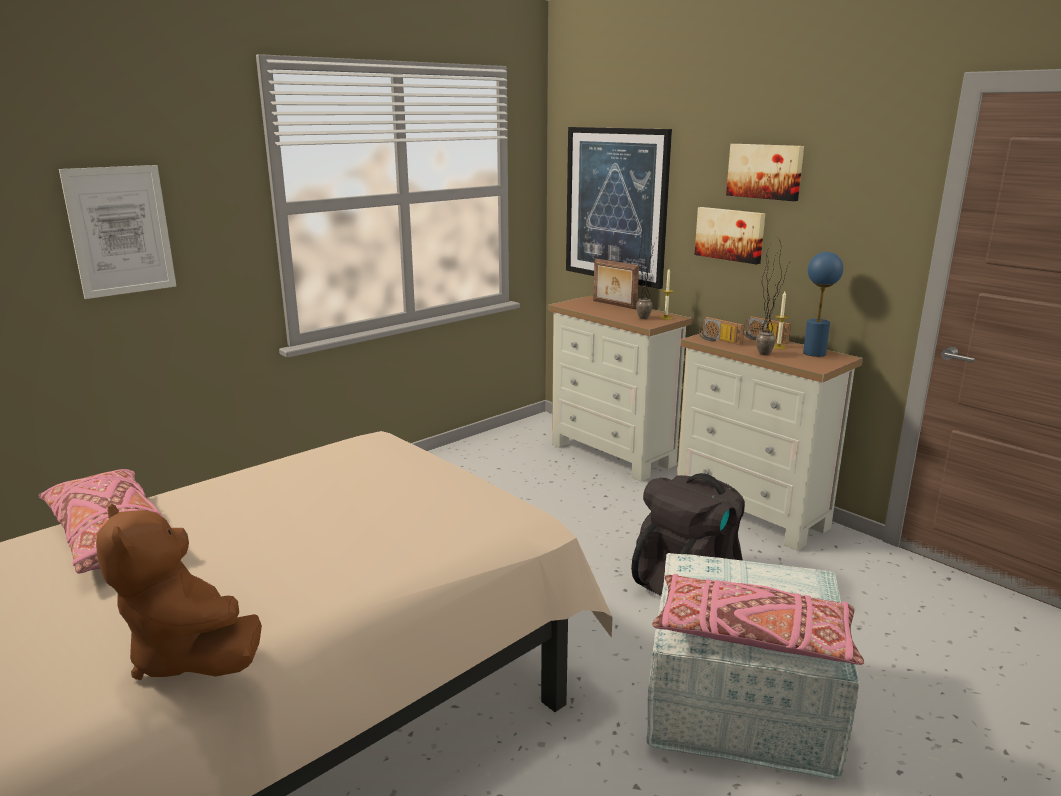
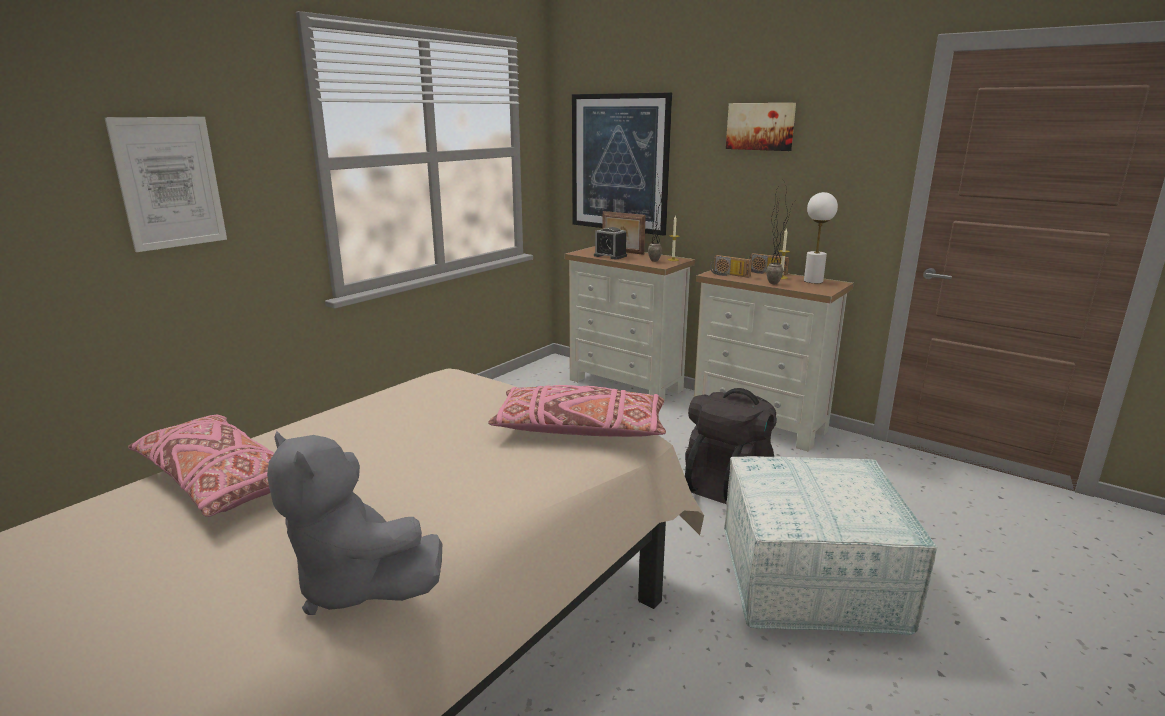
camera: 10 degrees left, 0 degrees up
(190, 656) = (357, 585): brown plush toy -> grey plush toy
(597, 310) = (610, 256): none -> alarm clock
(730, 234) = (729, 183): picture -> none
(753, 636) = (837, 518): pink pillow -> pink pillow (580, 430)
(814, 353) = (813, 281): blue table lamp -> white table lamp

